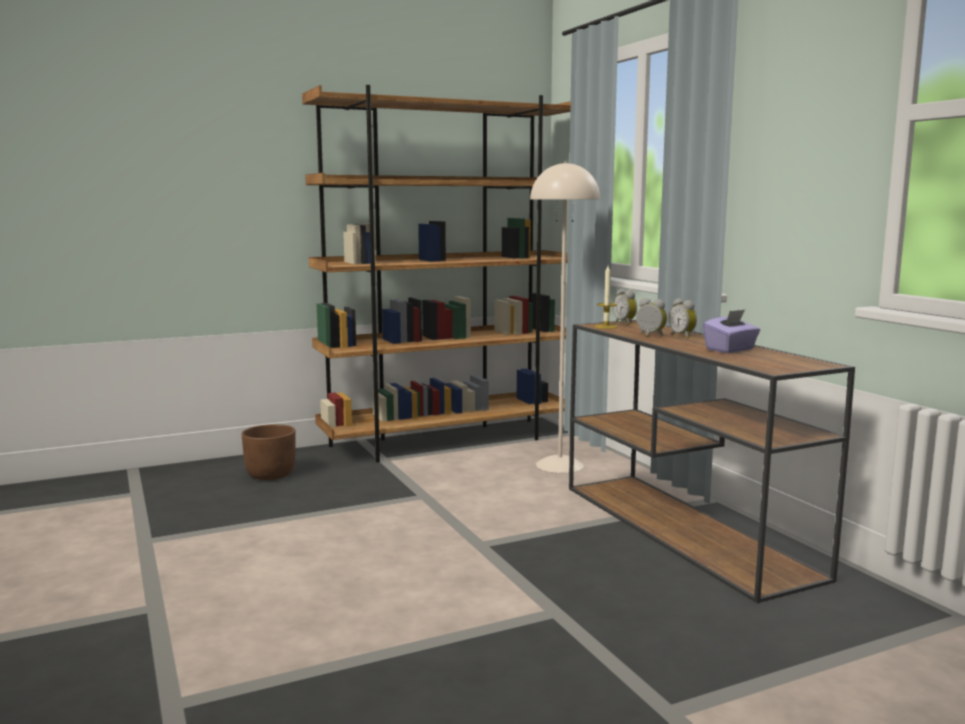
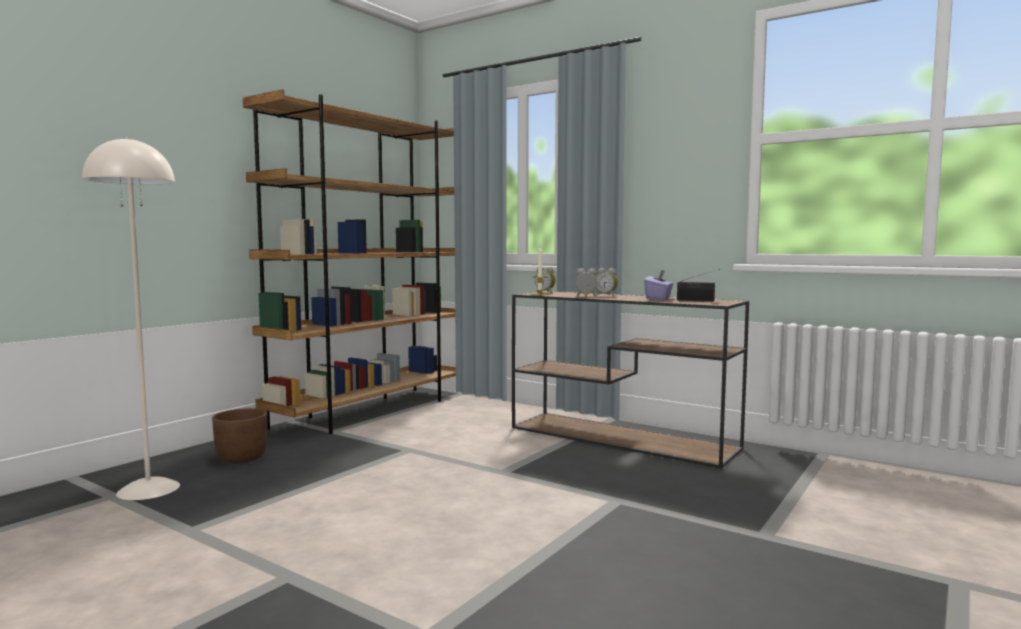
camera: 30 degrees left, 5 degrees down
(559, 465) = (481, 414): beige floor lamp -> beige floor lamp (148, 489)
(770, 360) = (697, 301): none -> radio

